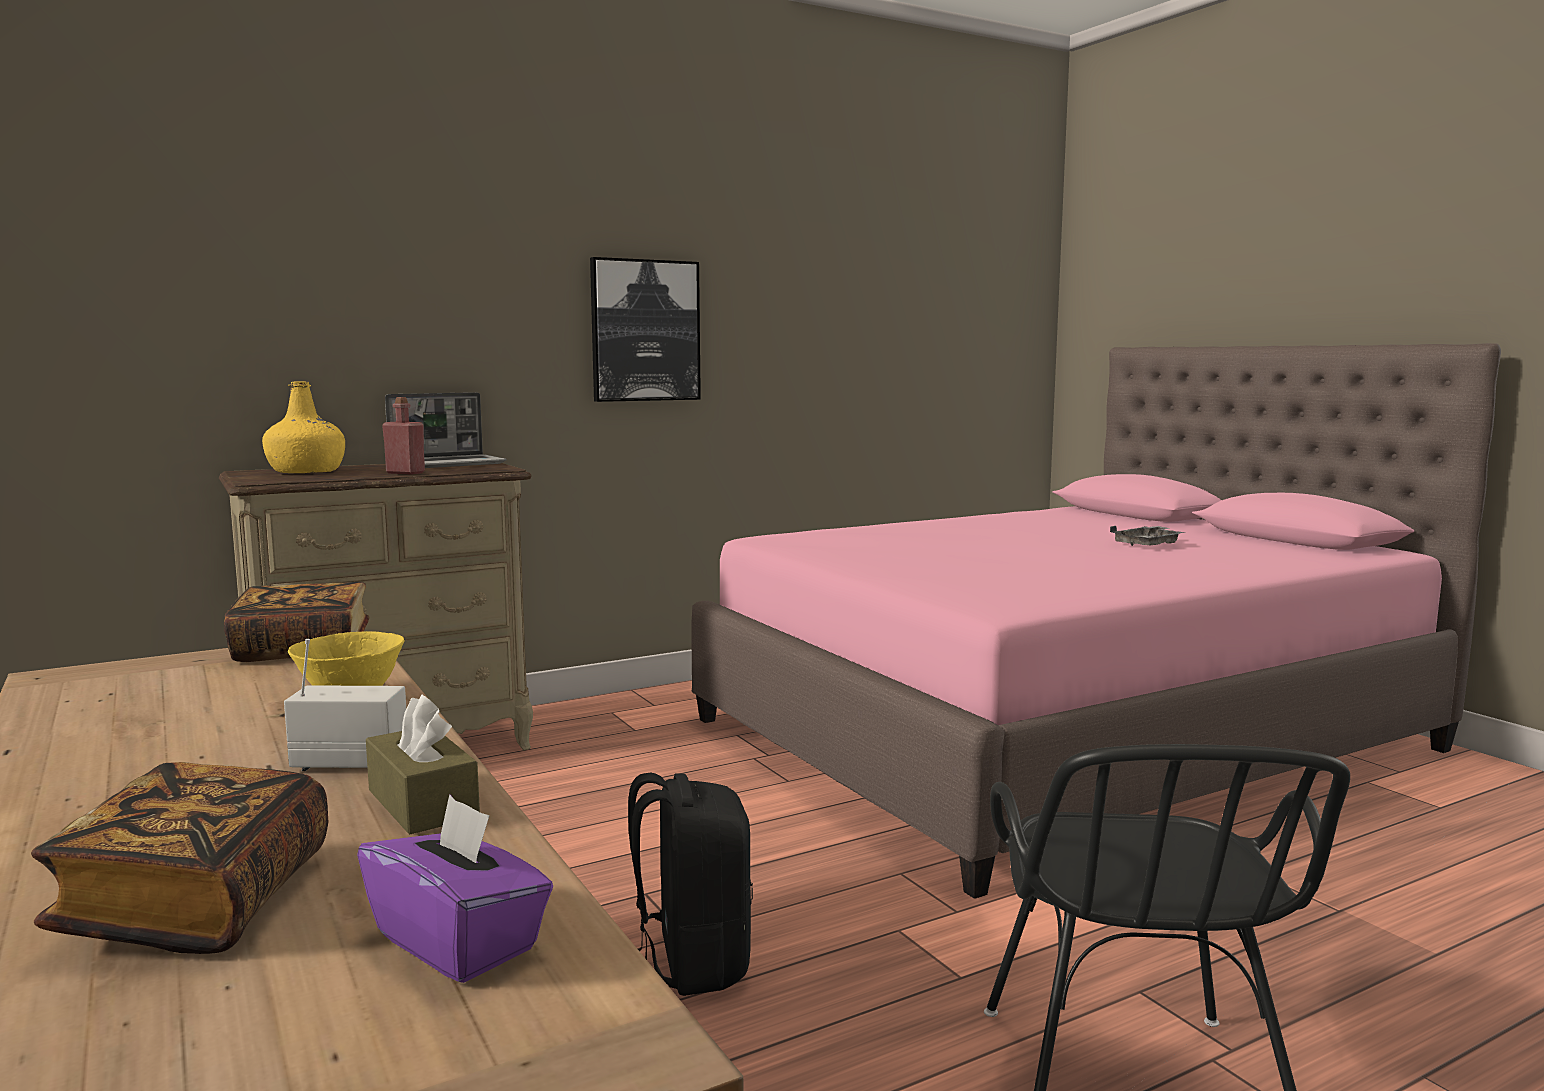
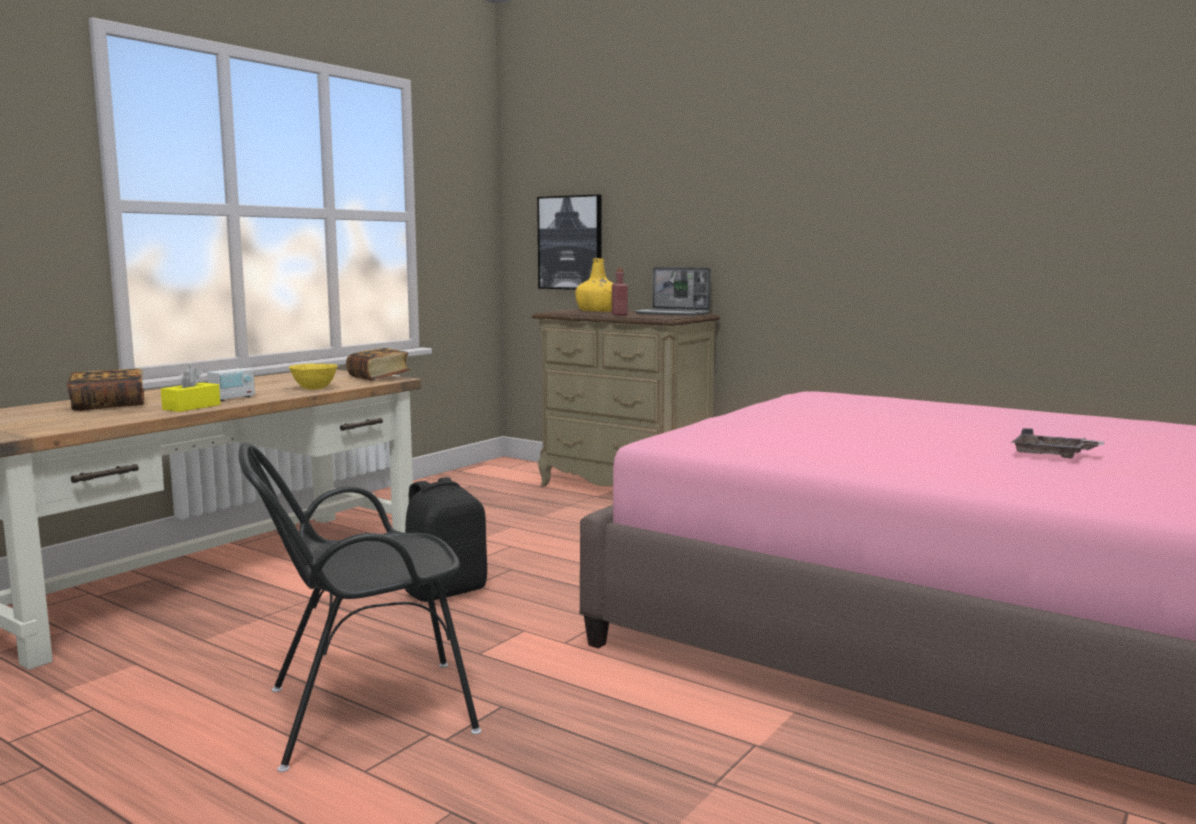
camera: 65 degrees right, 0 degrees up
(350, 763) = (232, 398): radio -> radio turned 60 degrees clockwise
(423, 803) = (191, 407): brown tissue box -> yellow tissue box
(459, 941) = (78, 421): purple tissue box -> none
(645, 331) = (838, 222): picture -> picture (570, 243)

